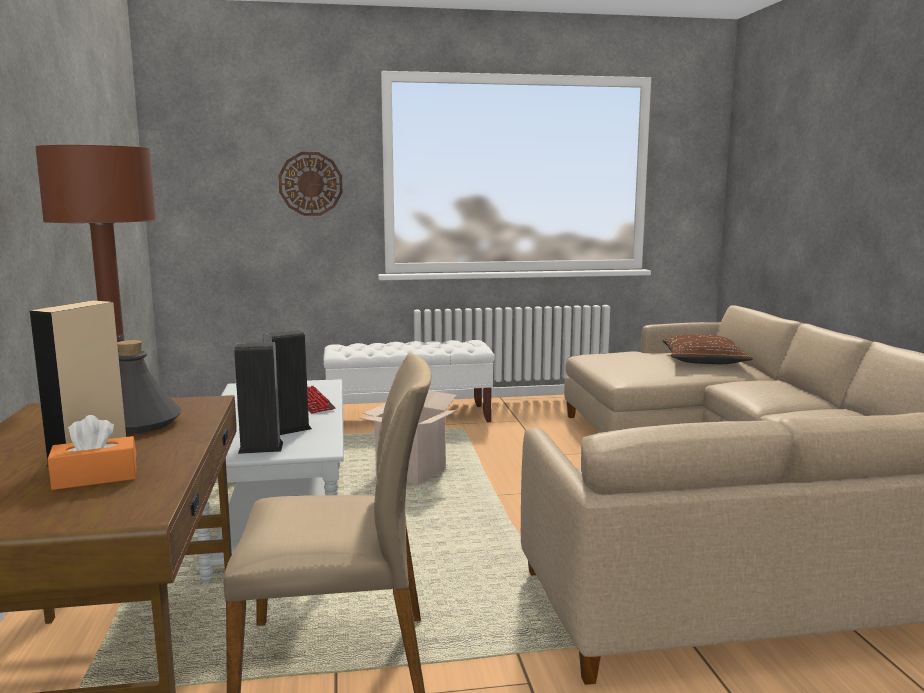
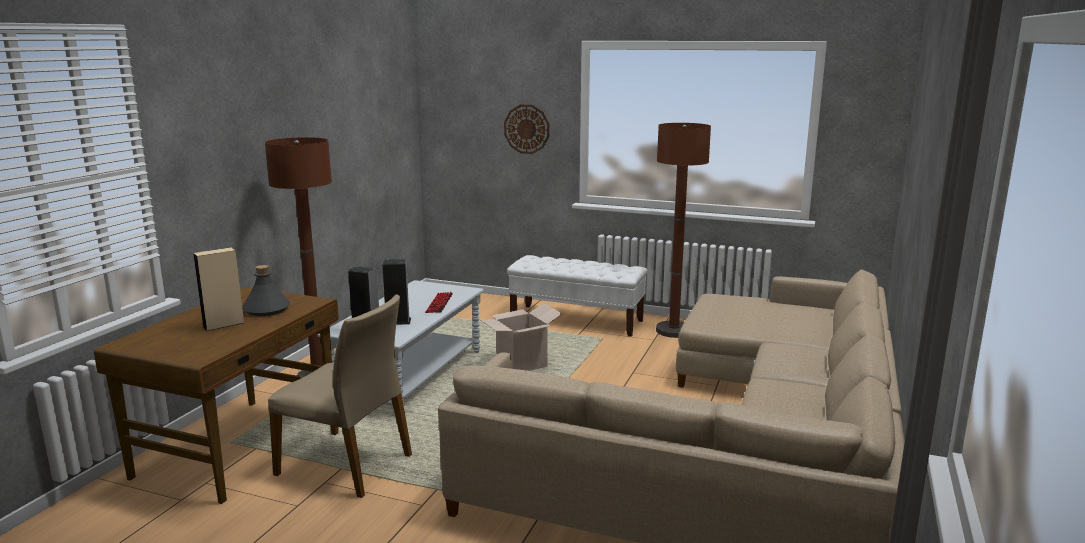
camera: 30 degrees right, 5 degrees up
(95, 477) = (210, 337): orange tissue box -> none
(525, 409) = (673, 331): none -> brown floor lamp
(703, 360) = (795, 318): brown pillow -> none

